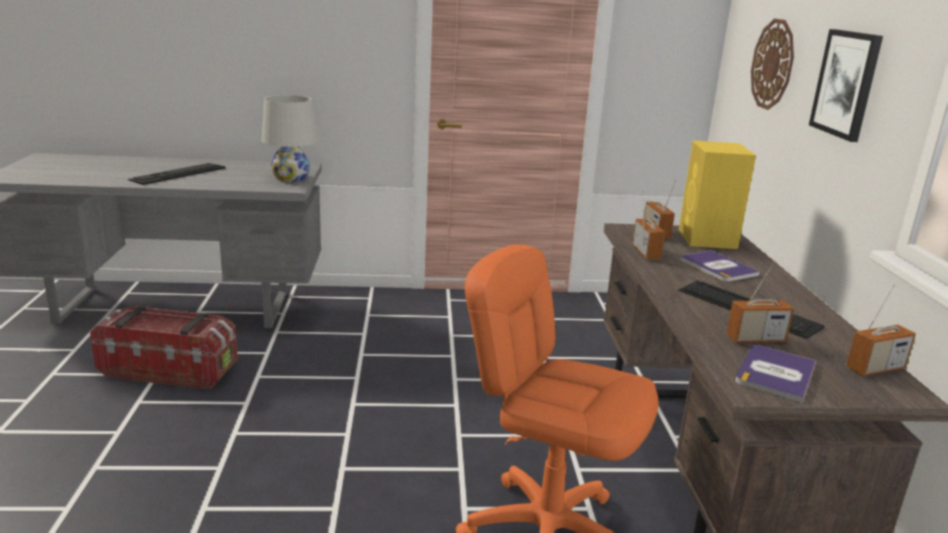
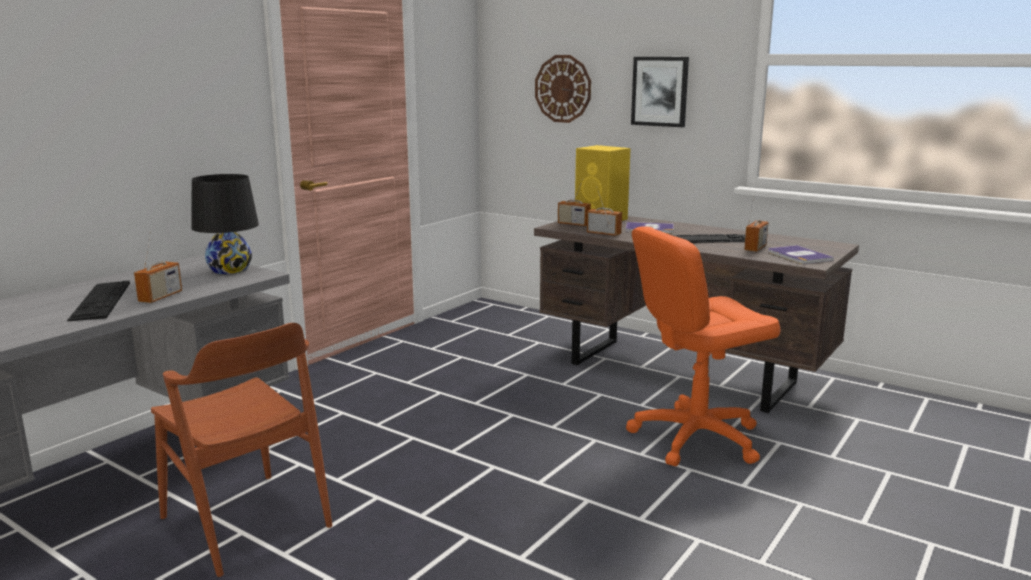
camera: 50 degrees left, 5 degrees down
(170, 370) = (246, 522): storage box -> brown chair
(290, 178) = (230, 270): white table lamp -> black table lamp
(875, 369) = (810, 242): radio -> radio (160, 297)

